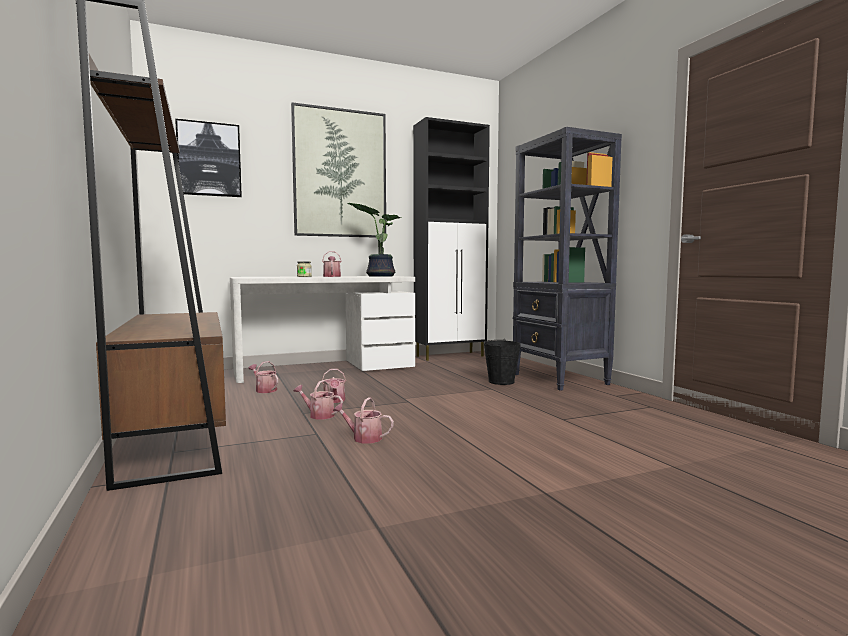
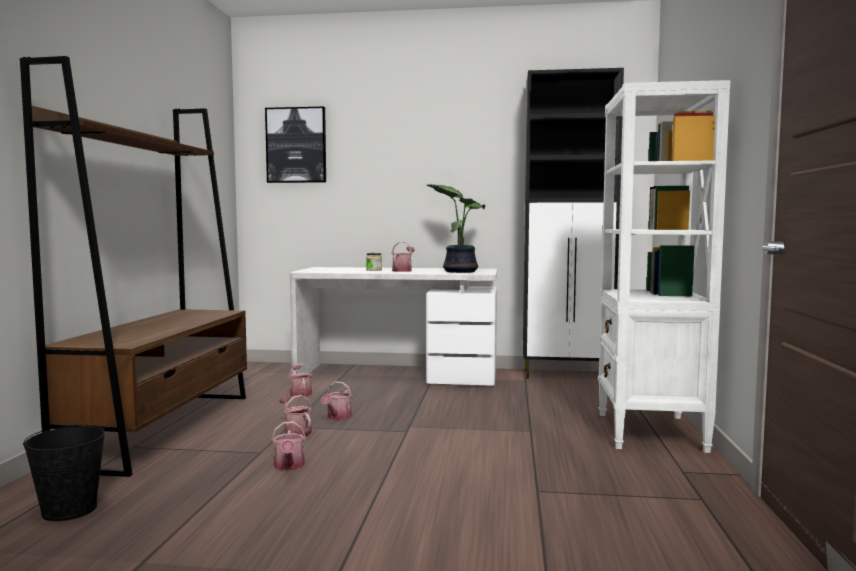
camera: 30 degrees right, 0 degrees up
(340, 173) = (433, 148): picture -> none
(363, 438) = (289, 466): watering can -> watering can turned 150 degrees counterclockwise
(501, 382) = (562, 423): black bucket -> black bucket (70, 510)
(560, 379) = (650, 432): black bookcase -> white bookcase

